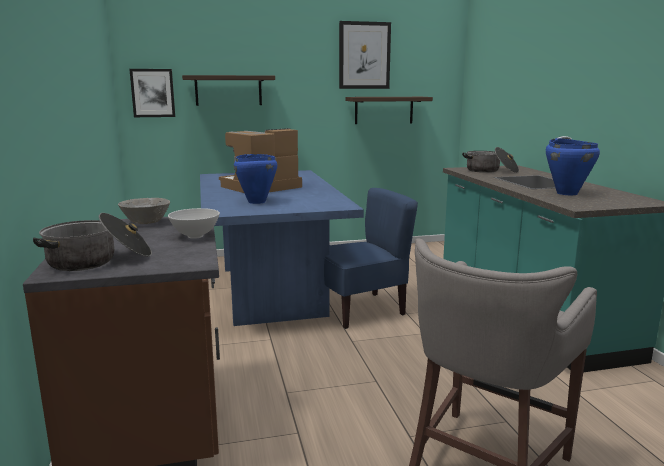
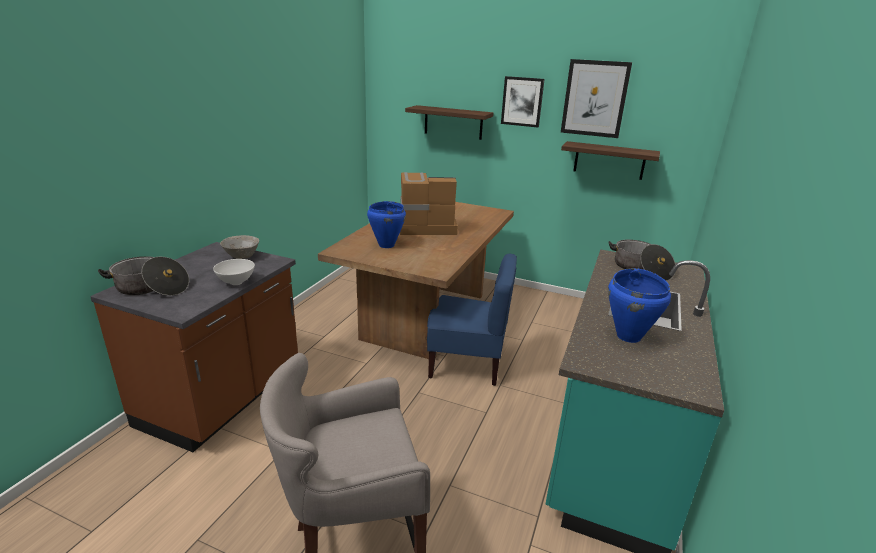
camera: 35 degrees right, 10 degrees up
(153, 93) = (392, 118): picture -> picture (522, 101)
(270, 290) = (425, 315): blue dining table -> brown dining table

